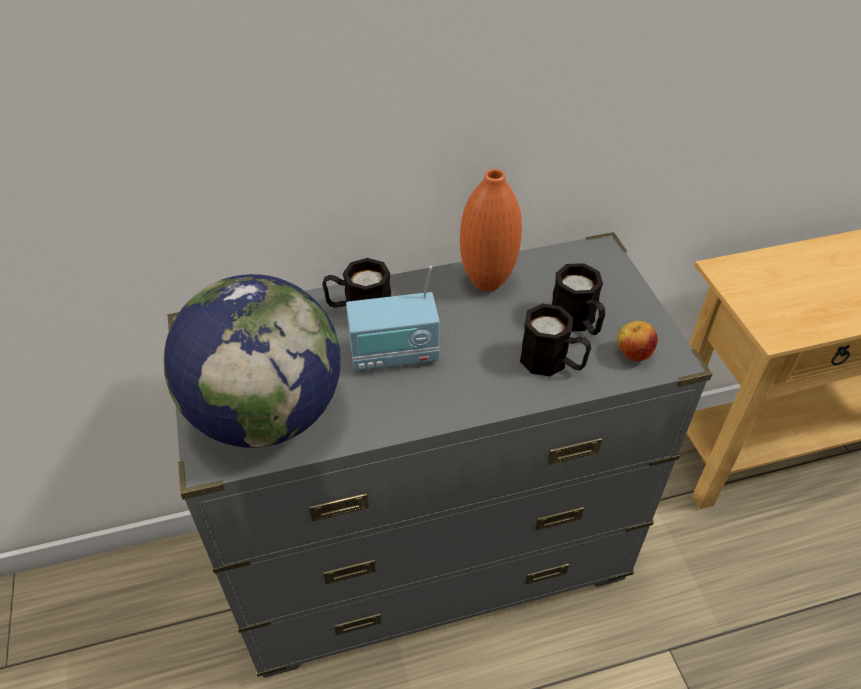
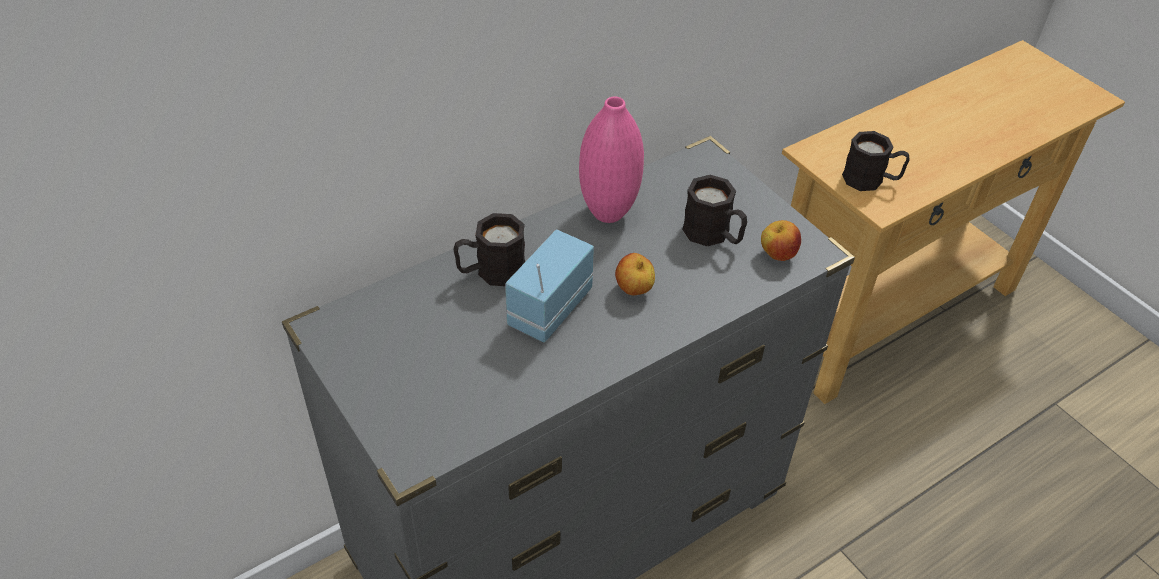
camera: 20 degrees left, 0 degrees up
(267, 414) = (446, 399): globe -> none
(394, 355) = (549, 308): radio -> radio turned 150 degrees clockwise
(479, 356) = (634, 290): none -> apple
(487, 282) = (608, 213): orange vase -> pink vase
(552, 363) = (706, 280): black mug -> black mug (871, 180)

